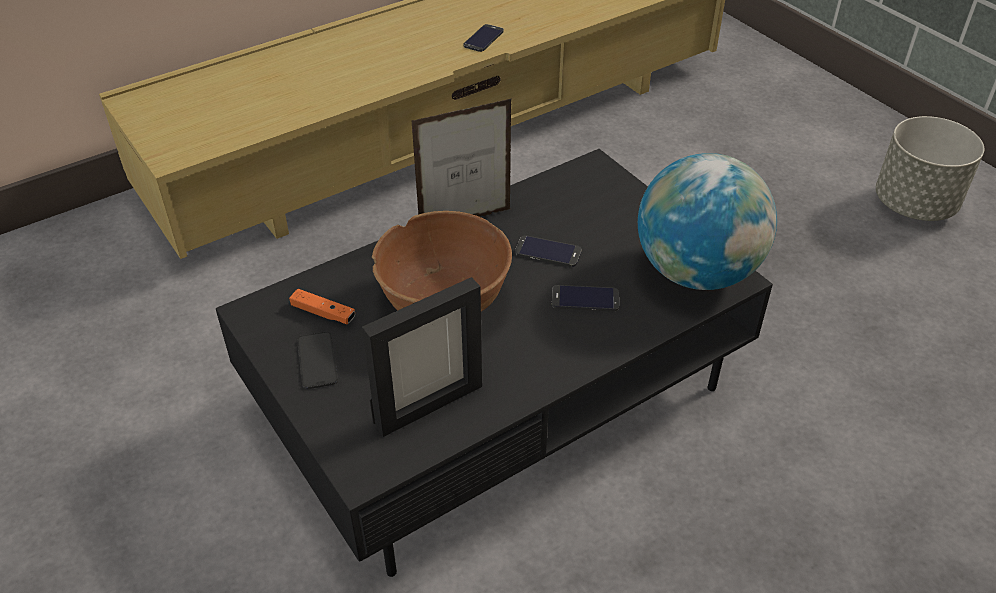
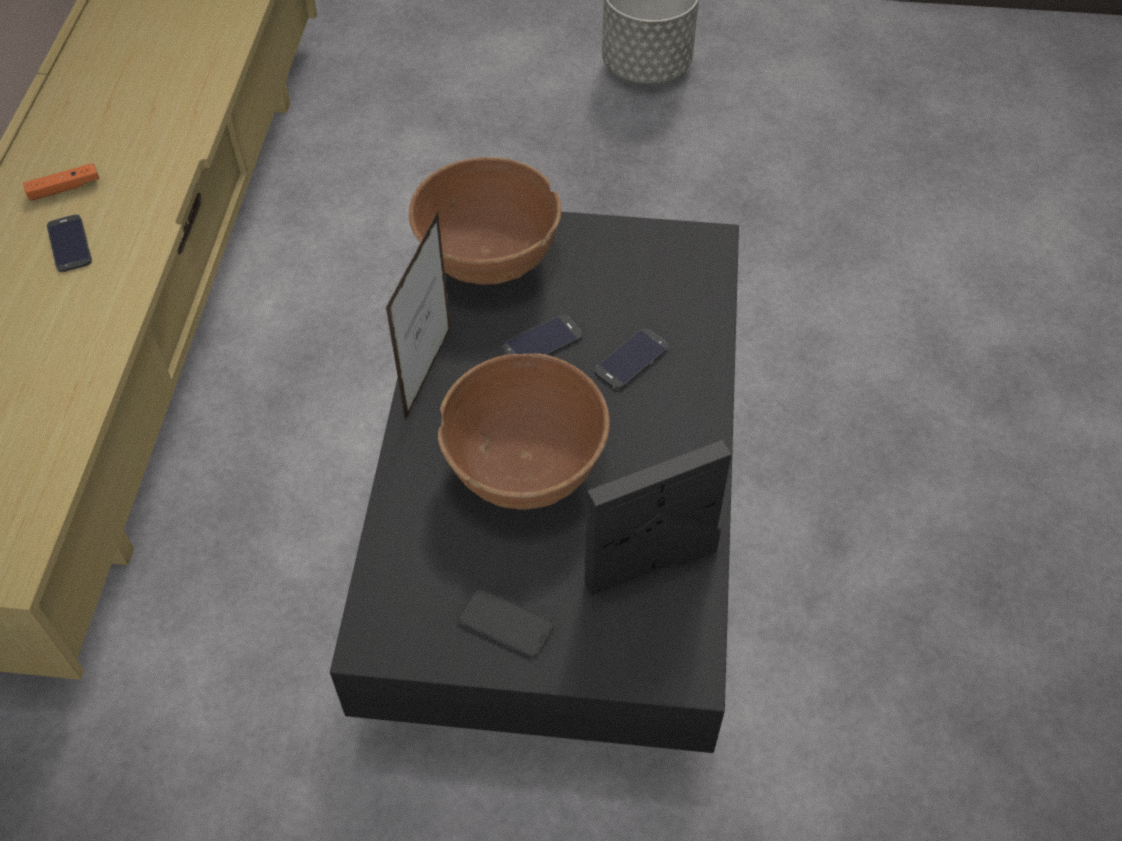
camera: 50 degrees left, 10 degrees up
(323, 313) = (441, 577): orange game controller -> orange game controller (64, 188)
(428, 404) = (651, 566): picture frame -> picture frame turned 120 degrees counterclockwise
(483, 38) = (151, 159): phone -> phone (69, 243)
(585, 190) = (488, 255): none -> brown bowl
(696, 272) = (676, 260): globe -> none

